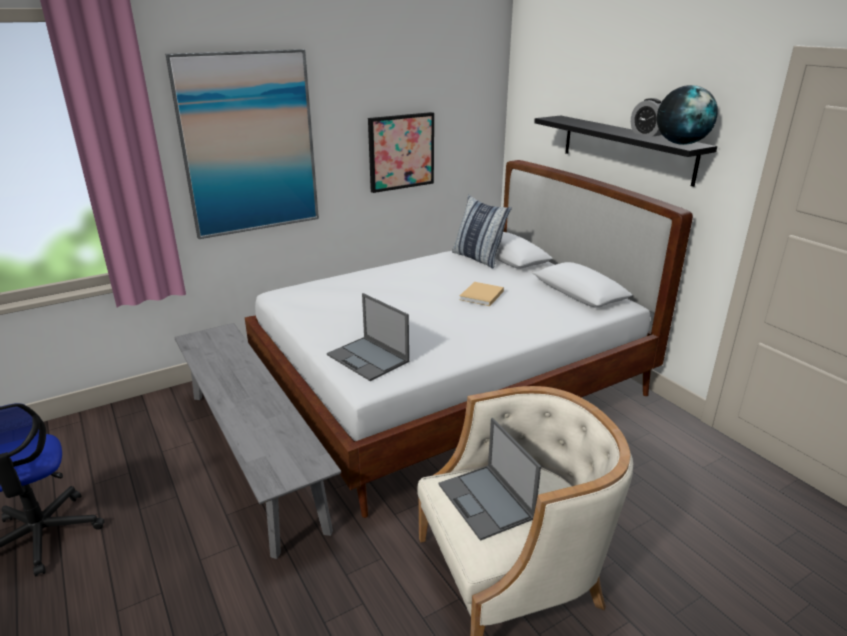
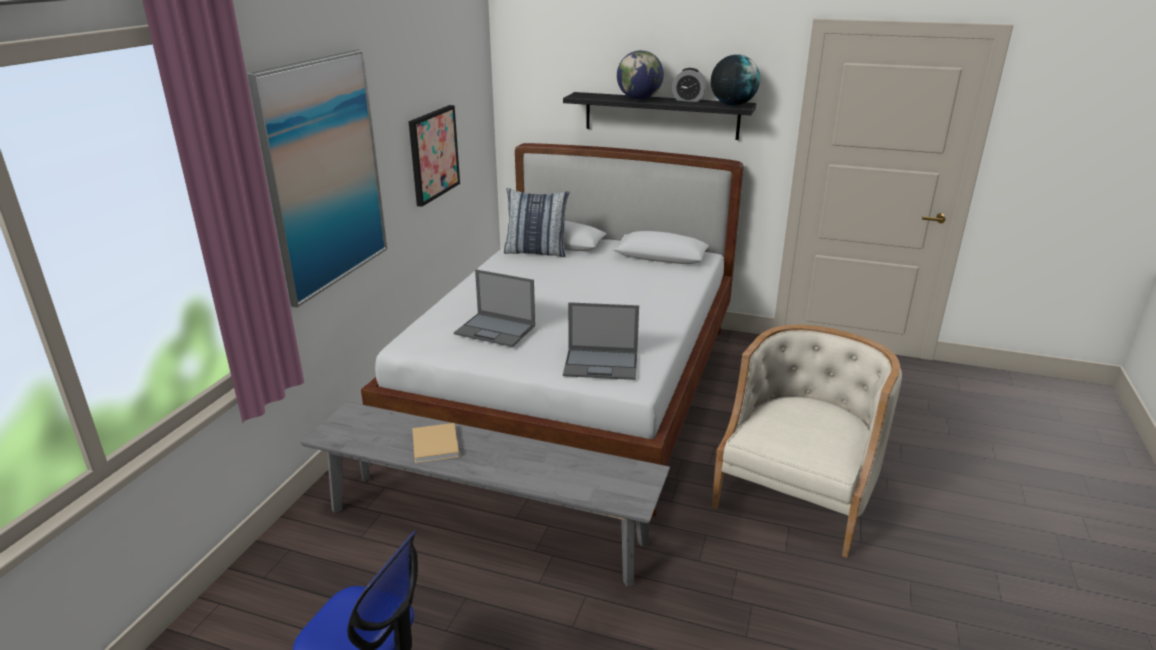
camera: 40 degrees left, 0 degrees up
(481, 296) = (597, 283): beige book -> beige book (435, 446)
(486, 502) = (794, 432): laptop -> laptop (496, 330)
(599, 127) = (639, 99): none -> globe

